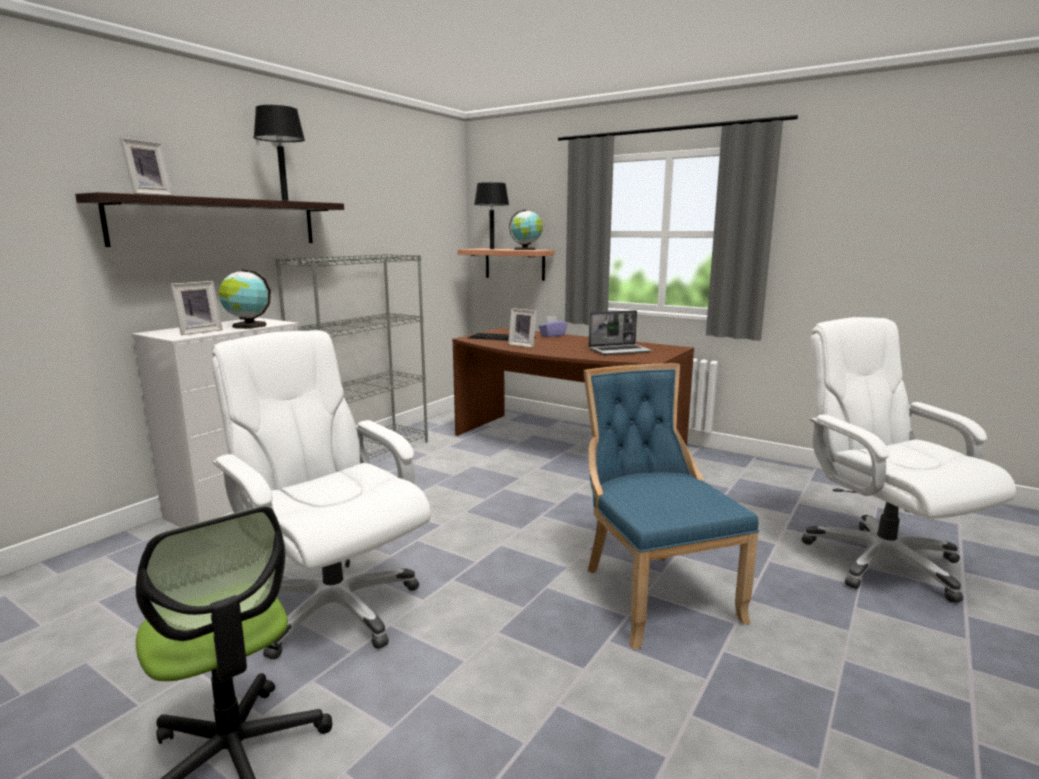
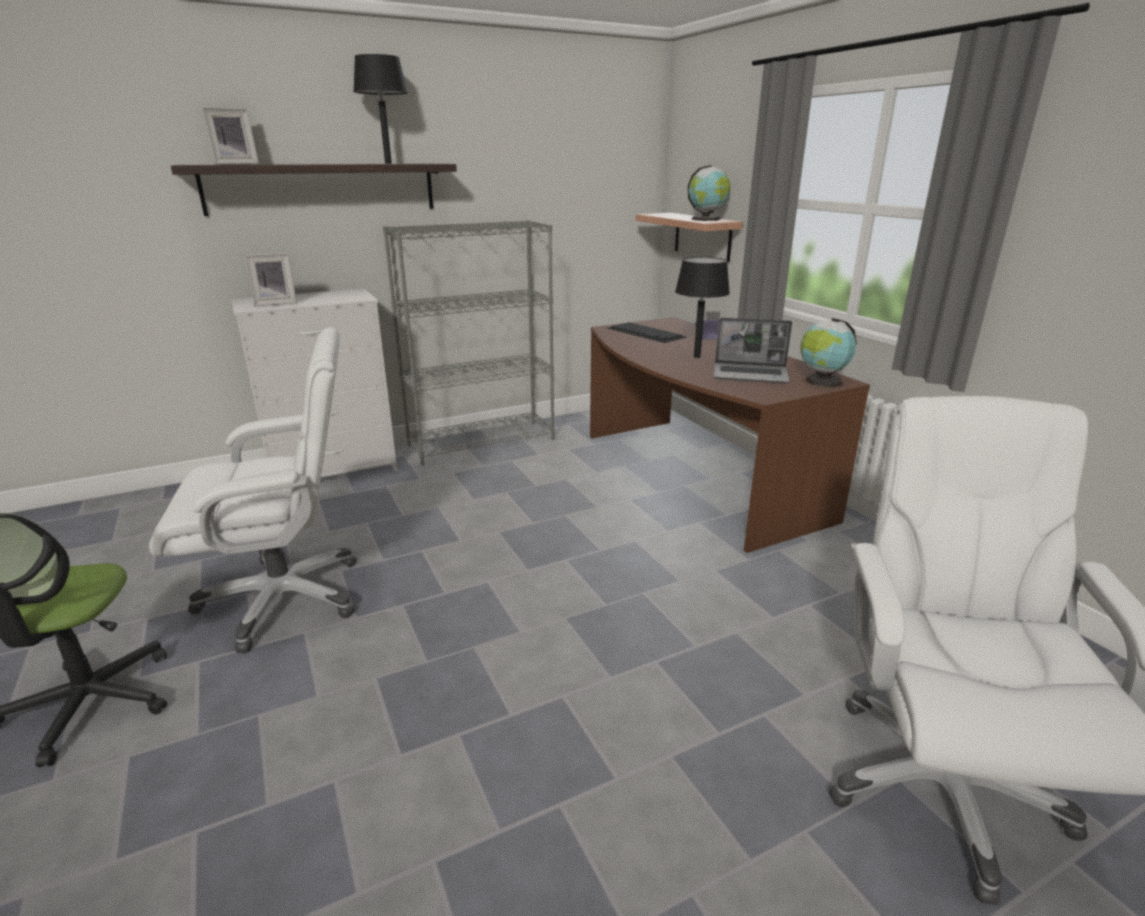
camera: 30 degrees right, 10 degrees up
(247, 326) = (326, 300): globe -> globe (822, 381)
(334, 607) = (285, 597): white office chair -> white office chair turned 90 degrees clockwise
(492, 249) = (672, 216): black table lamp -> black table lamp (696, 357)
(523, 345) = (649, 347): picture frame -> none
(653, 593) = (570, 699): blue chair -> none

